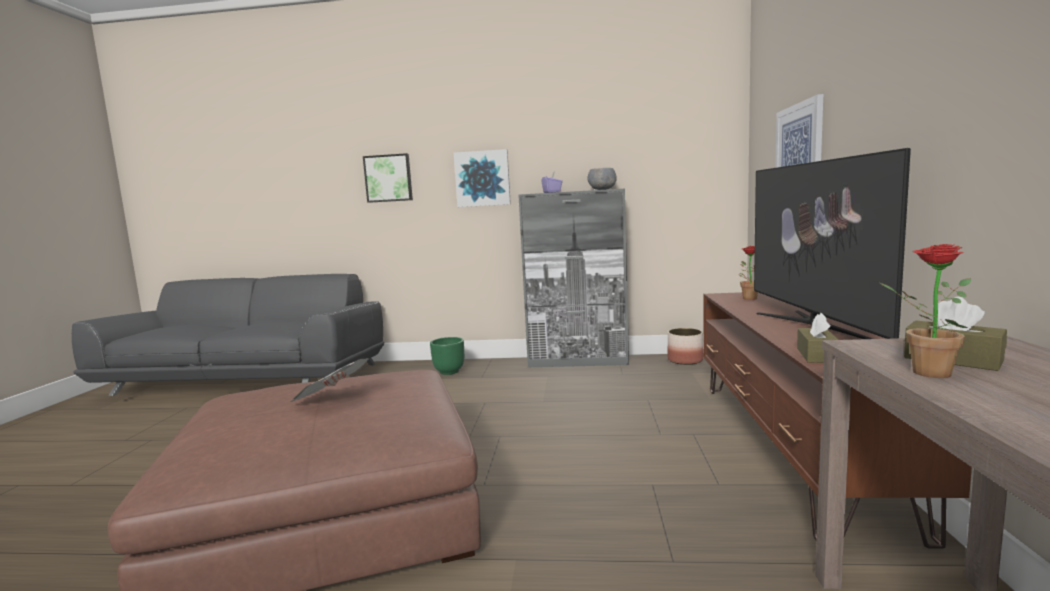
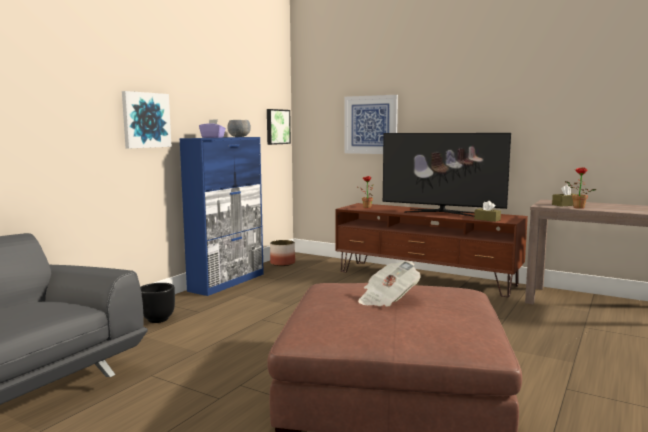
camera: 65 degrees left, 0 degrees up
(388, 178) = (52, 111): picture -> picture (277, 126)
(449, 372) = (158, 319): green planter -> black planter
(578, 361) = (227, 282): grey cabinet -> blue cabinet

